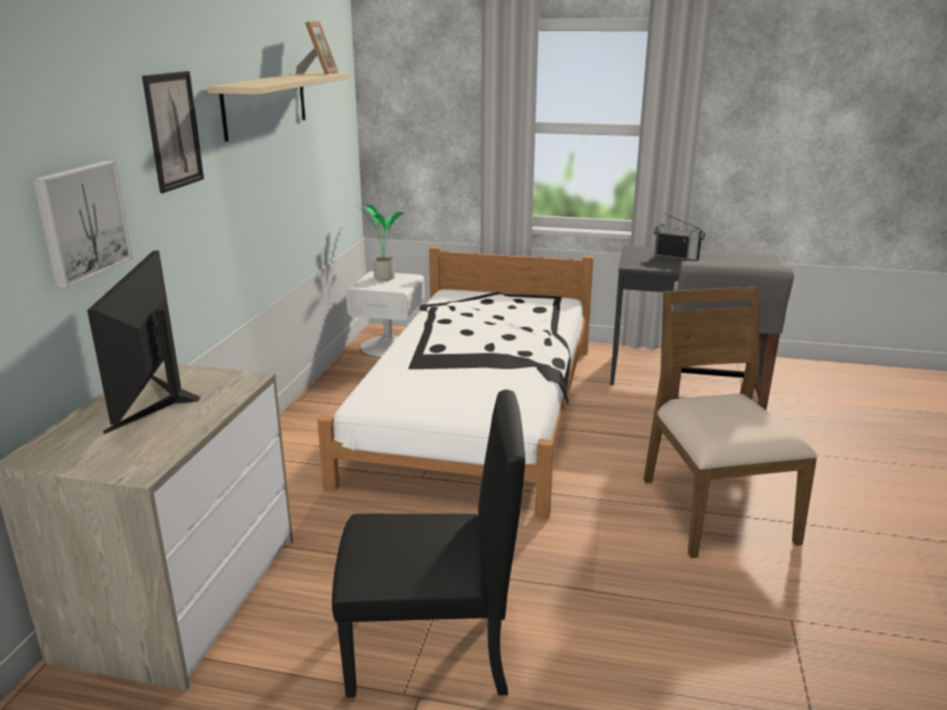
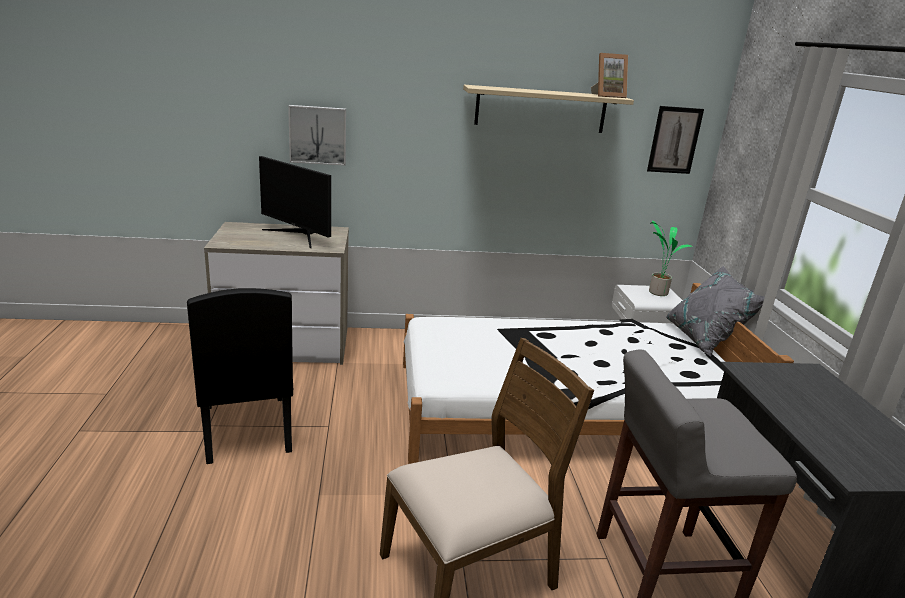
camera: 70 degrees right, 0 degrees up
(157, 400) = (298, 235): monitor -> monitor turned 120 degrees counterclockwise
(173, 131) = (416, 105): picture -> picture (674, 140)
(478, 289) = (705, 339): none -> grey pillow
(676, 257) = (822, 399): radio -> none

